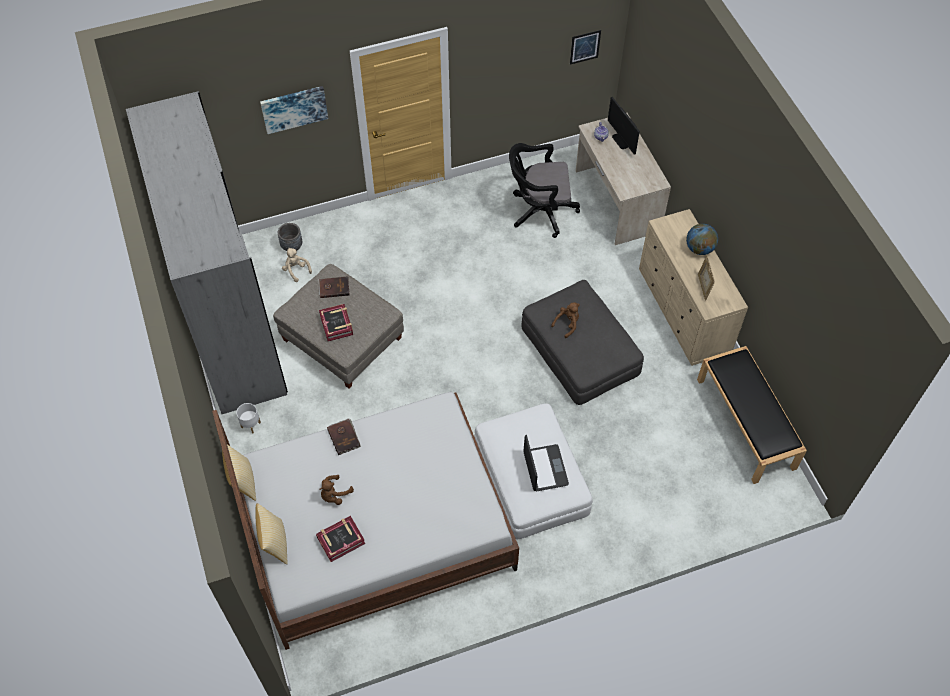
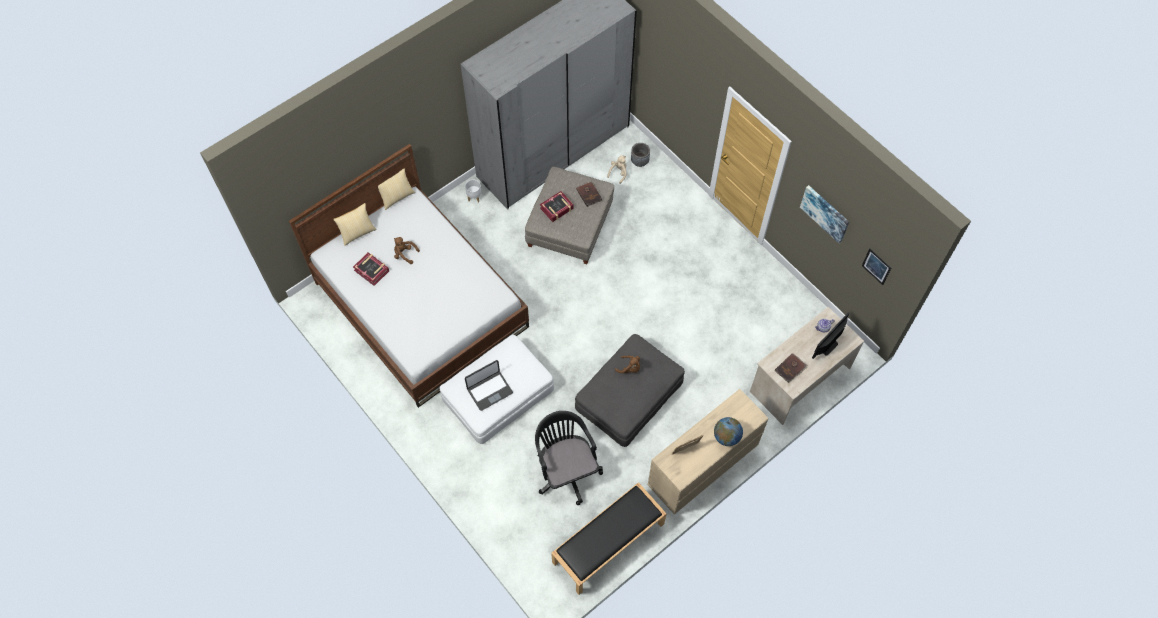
camera: 70 degrees right, 5 degrees up
(294, 108) = (687, 84): picture -> picture (825, 213)
(344, 437) = (452, 243): brown book -> brown book (790, 368)
(539, 211) = (758, 322): black office chair -> black office chair (566, 470)

